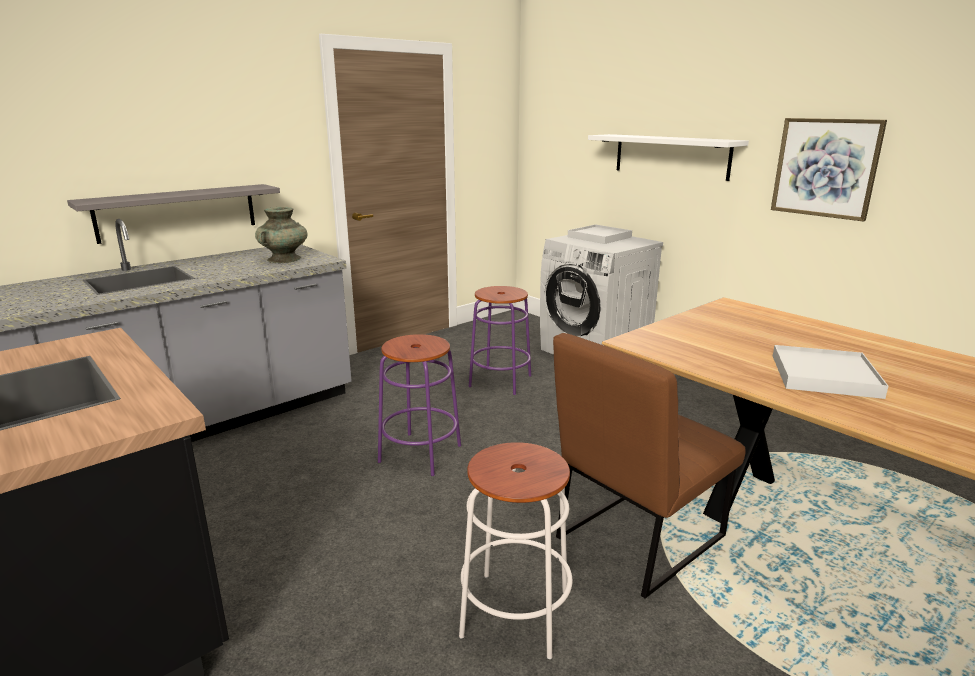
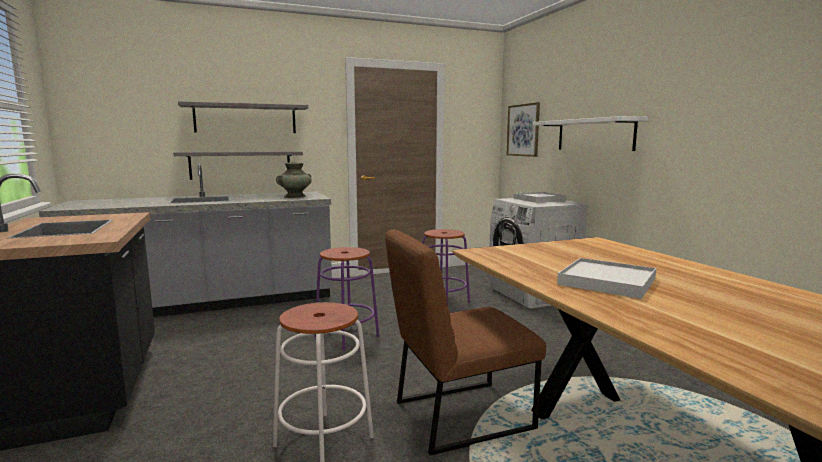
camera: 20 degrees right, 10 degrees down
(177, 137) = (245, 119): none -> grey shelf
(825, 168) = (706, 133): picture -> picture (523, 130)

